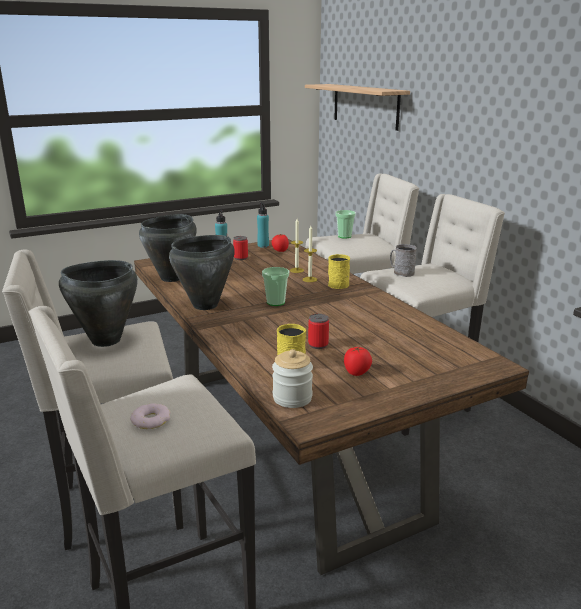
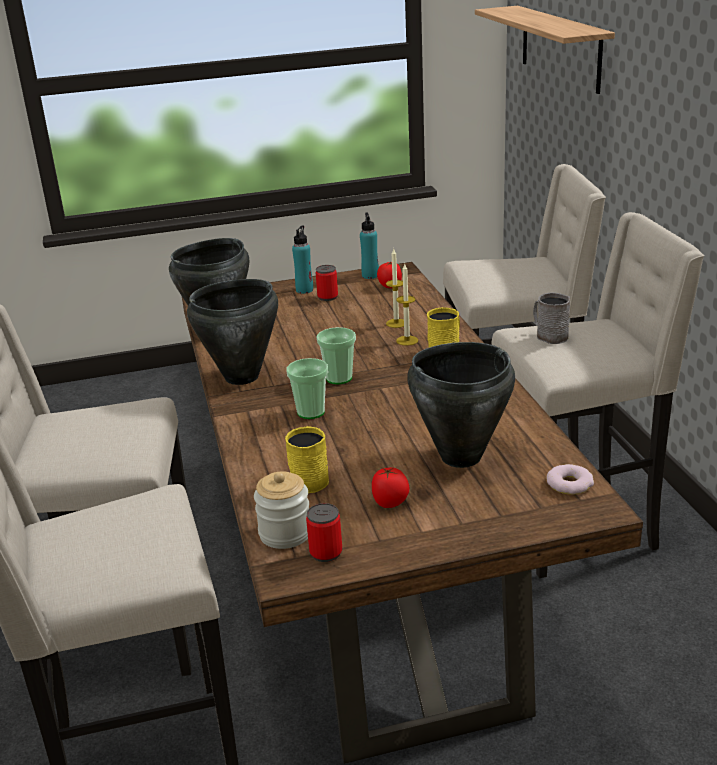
camera: 15 degrees right, 5 degrees up
(105, 340) = (91, 425): black cooking pot -> black cooking pot (460, 456)
(151, 420) = (97, 548): donut -> donut (569, 484)
(318, 345) = (361, 453): can -> can (326, 553)
(344, 236) = (499, 263): cup -> cup (311, 412)

